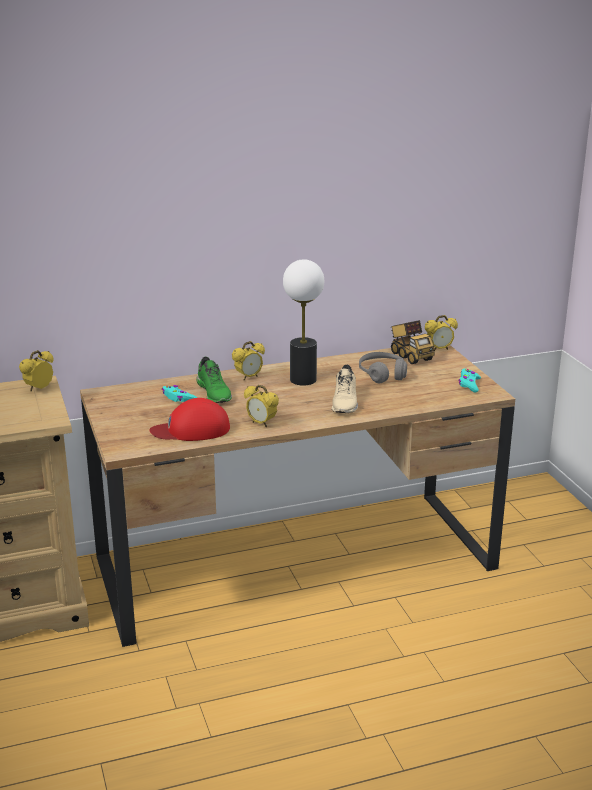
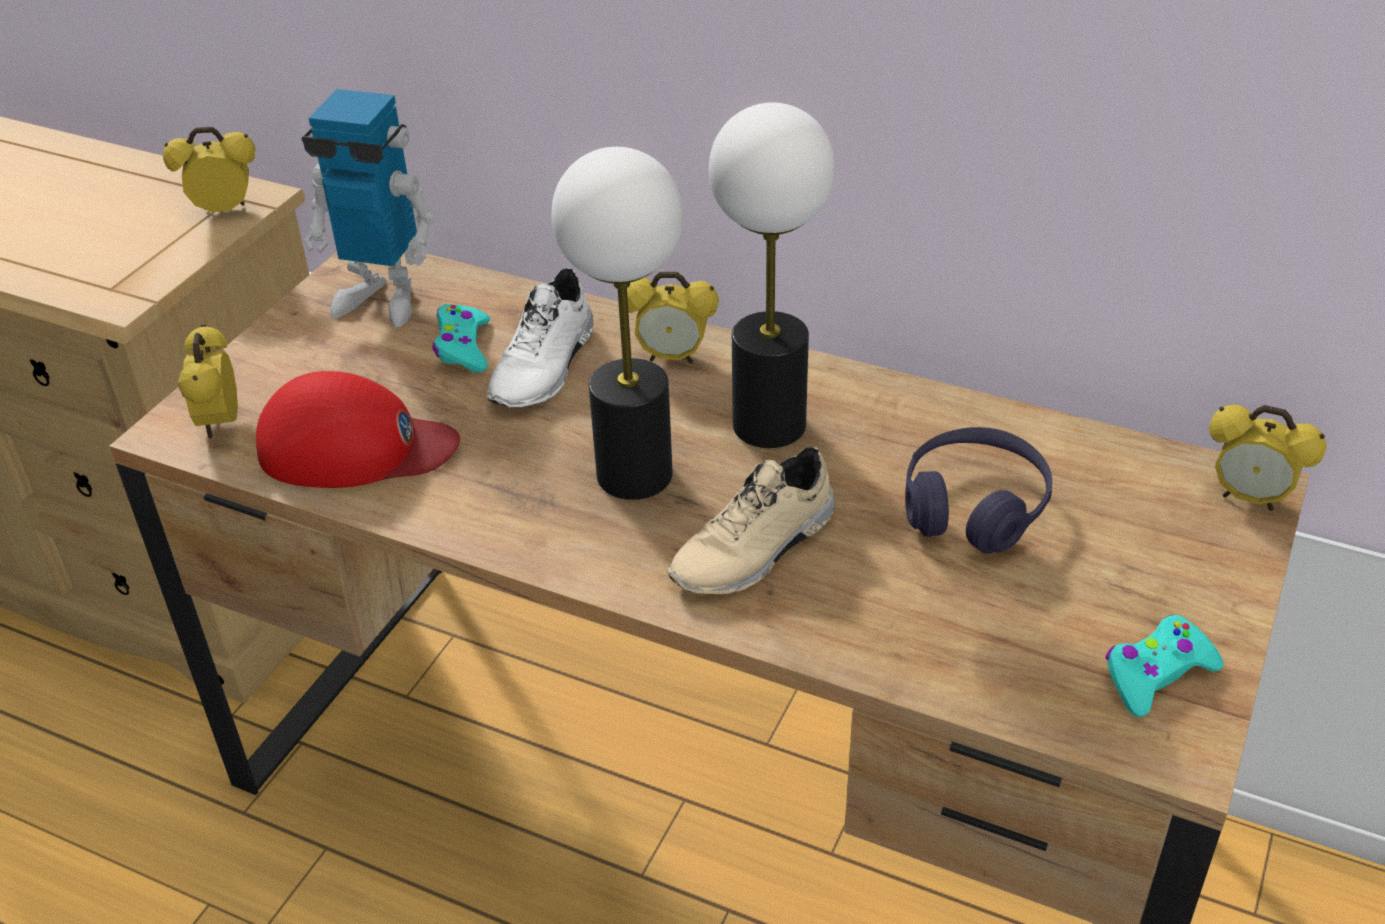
camera: 45 degrees right, 15 degrees up
(125, 398) = (382, 298): none -> toy robot
(191, 429) = (355, 447): red cap -> red cap turned 150 degrees clockwise
(215, 393) = (546, 367): green shoe -> white shoe
(261, 423) = (495, 510): alarm clock -> alarm clock (220, 424)
(286, 402) = (634, 475): none -> table lamp
(382, 374) = (974, 507): grey headphones -> purple headphones
(410, 356) = (1132, 483): toy truck -> none

